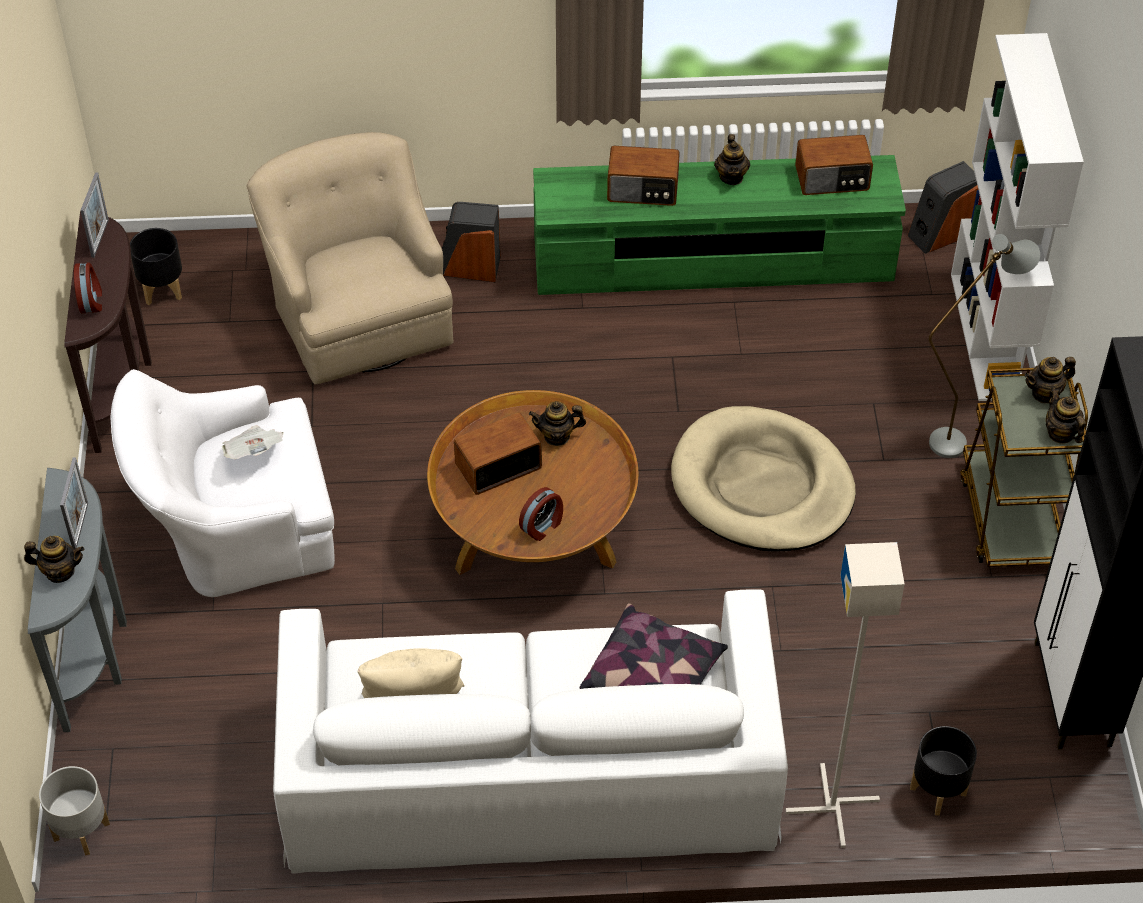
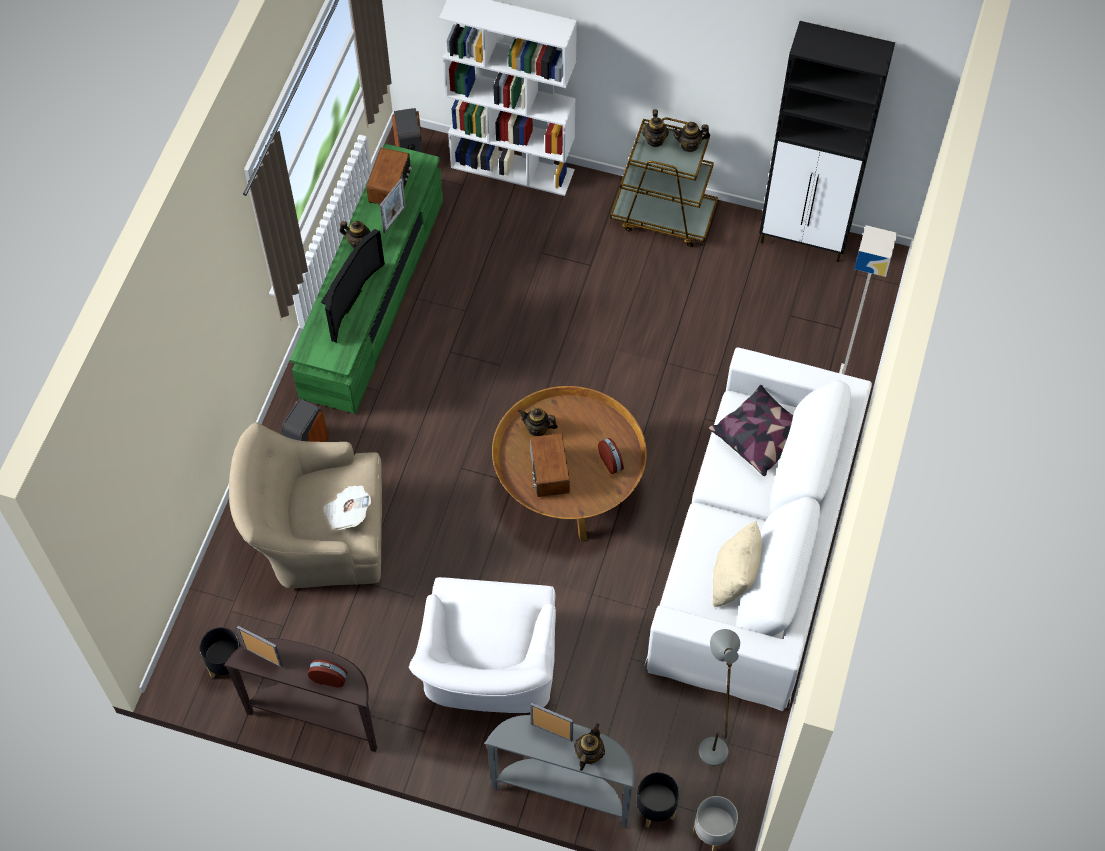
camera: 70 degrees left, 10 degrees up
(254, 452) = (481, 619): newspaper -> newspaper (347, 513)
(557, 436) = (537, 429): teapot -> teapot turned 90 degrees clockwise
(643, 190) = (346, 299): radio -> television
(762, 486) = (584, 339): beige dog bed -> none
(784, 197) = (394, 219): none -> picture frame
(938, 791) = (847, 332): black planter -> black planter (656, 809)
(959, 438) = (590, 218): grey floor lamp -> grey floor lamp (711, 741)

